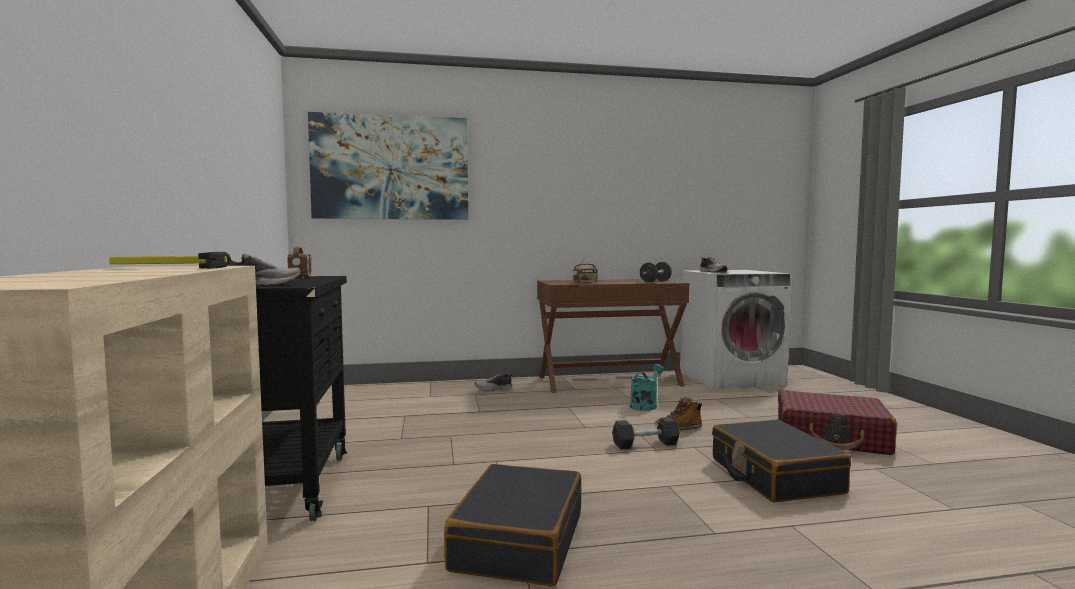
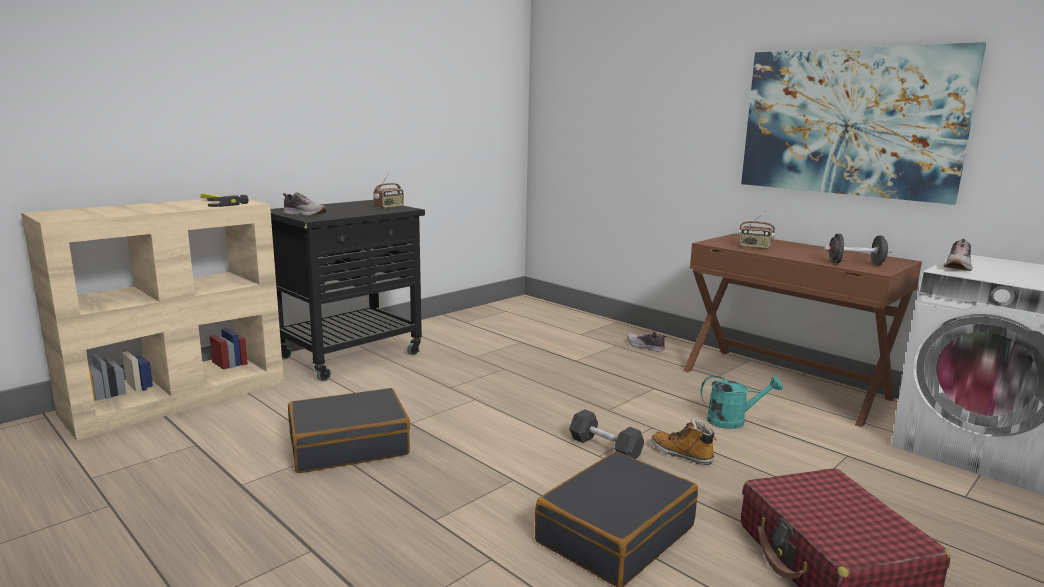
camera: 55 degrees right, 10 degrees up
(391, 168) = (603, 91): picture -> picture (849, 122)

